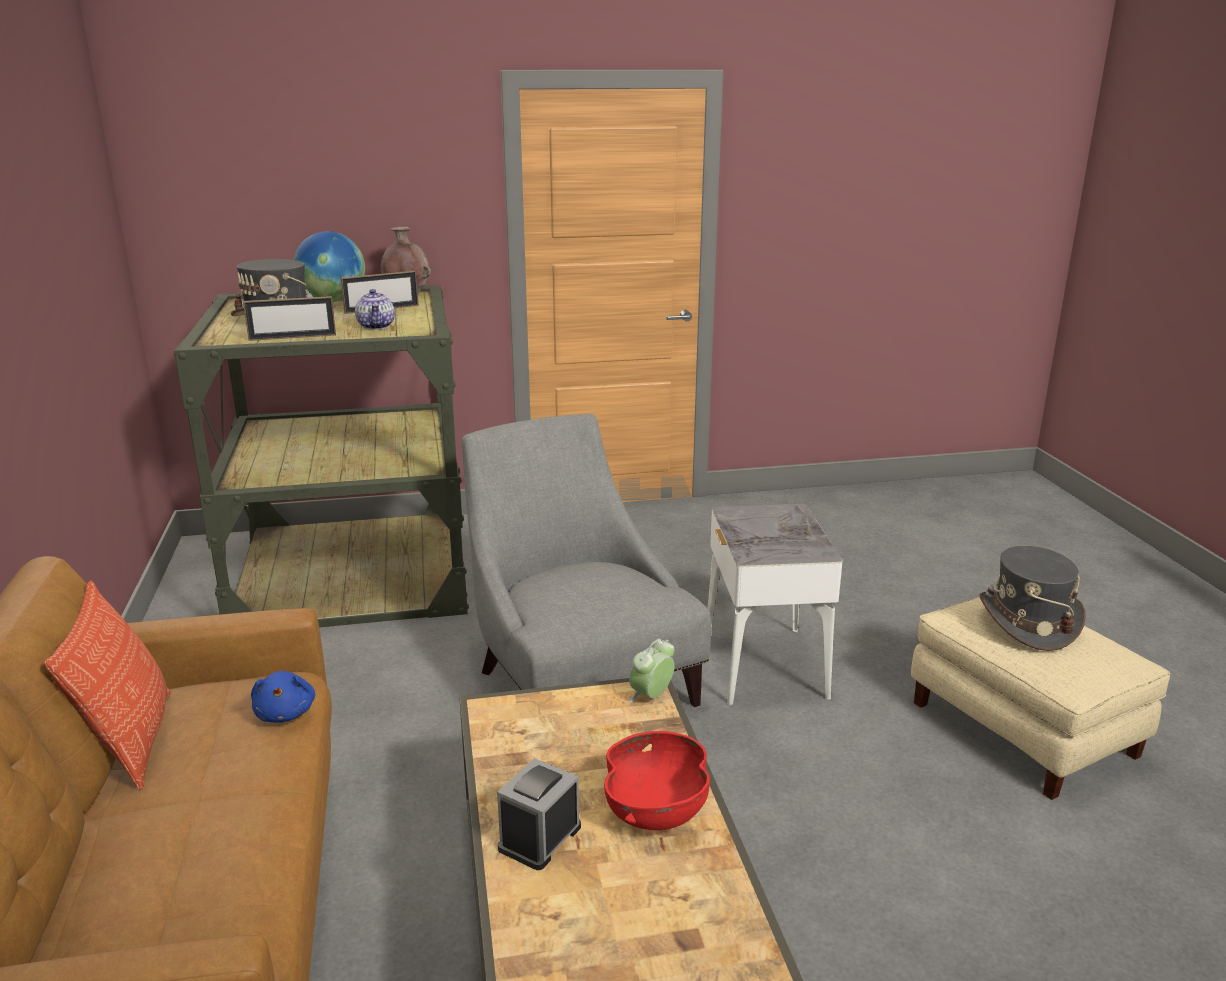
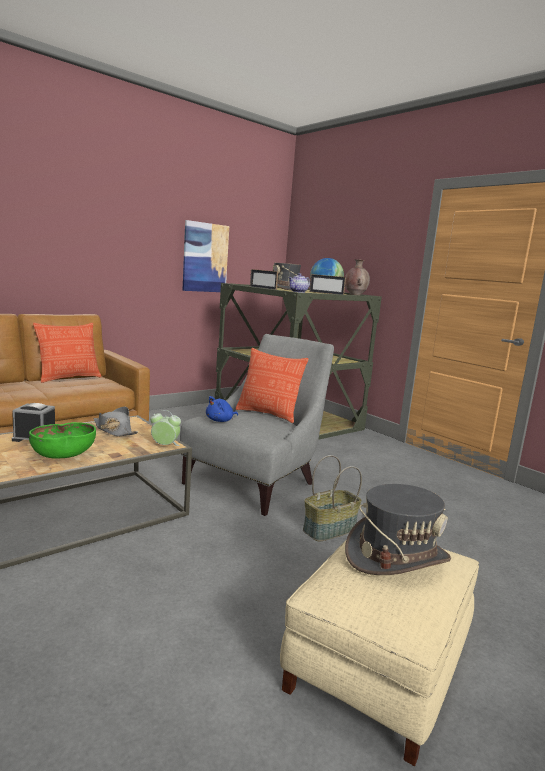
camera: 60 degrees right, 10 degrees down
(60, 294) = (205, 257): none -> picture
(286, 713) = (95, 389): blue plush toy -> blue plush toy (220, 421)
(542, 736) = (114, 430): none -> grey hat
(563, 568) = (268, 414): none -> orange pillow
(656, 809) = (63, 456): red bowl -> green bowl
(763, 666) = (330, 530): side table -> basket

